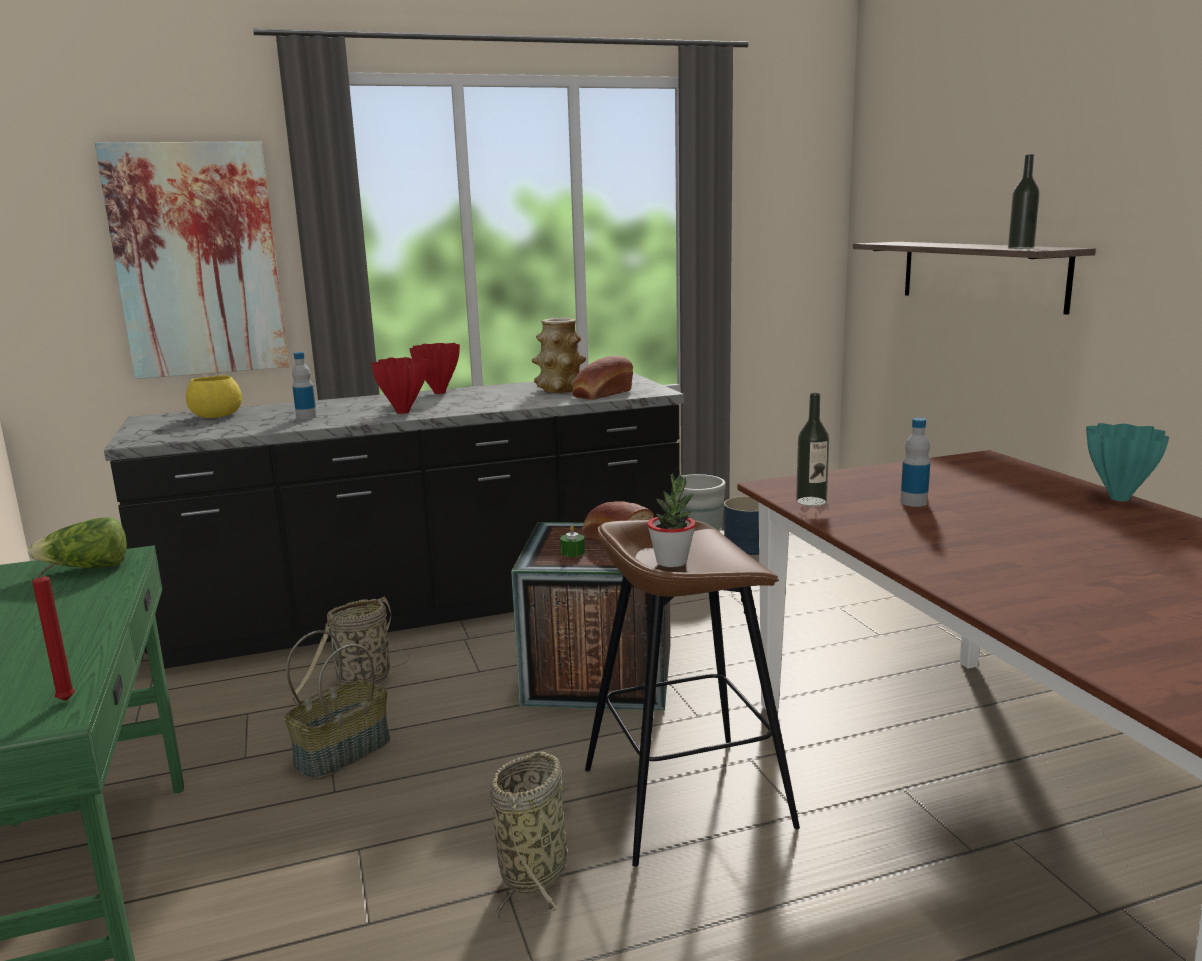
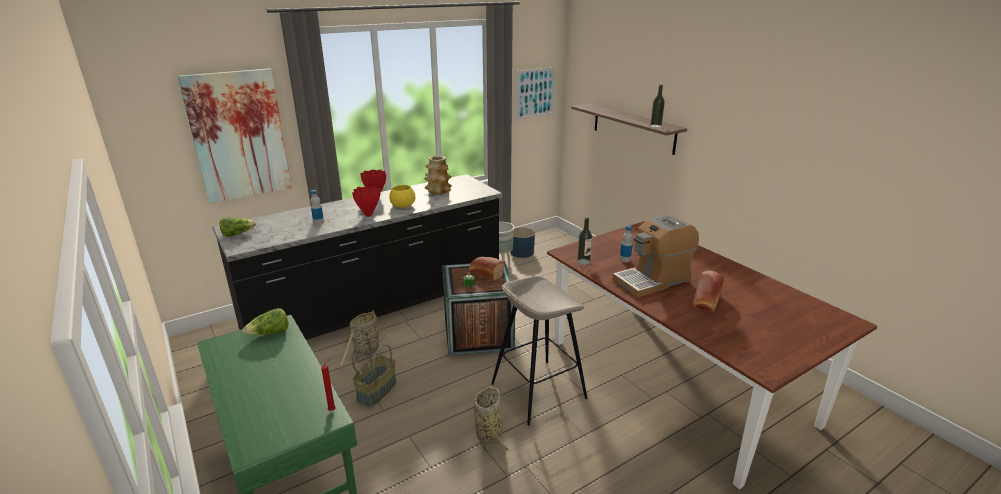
camera: 15 degrees left, 10 degrees up
(155, 426) = (237, 234): none -> lettuce
(215, 415) = (265, 223): yellow bowl -> yellow bowl (402, 205)
(601, 394) = (461, 195): bread -> bread (706, 301)
(672, 562) = (536, 300): potted plant -> none
(685, 796) = (537, 391): brown stool -> grey stool
(786, 229) = (535, 93): none -> picture
(968, 538) = (652, 280): none -> coffee machine
(1118, 498) = (701, 251): turquoise vase -> none

